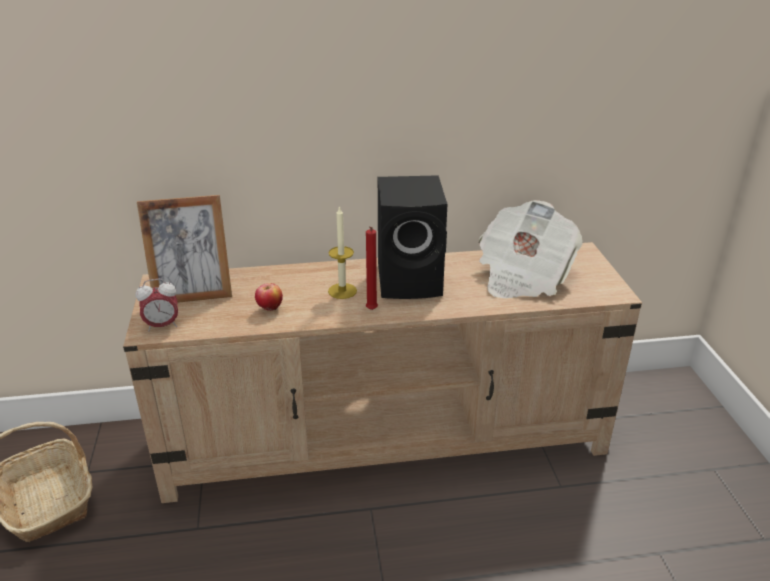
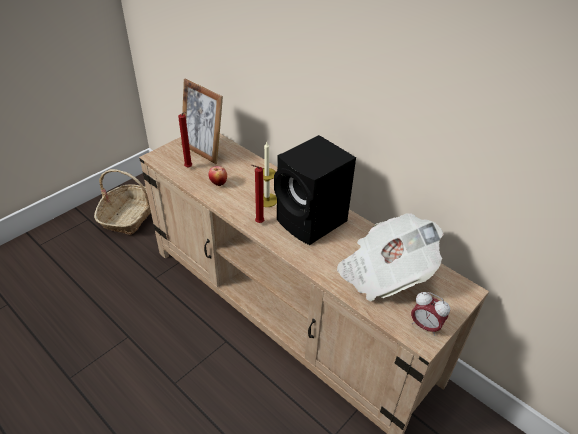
camera: 50 degrees right, 10 degrees up
(162, 326) = (166, 158): alarm clock -> alarm clock (425, 326)
(209, 316) = (189, 168): none -> red candle

